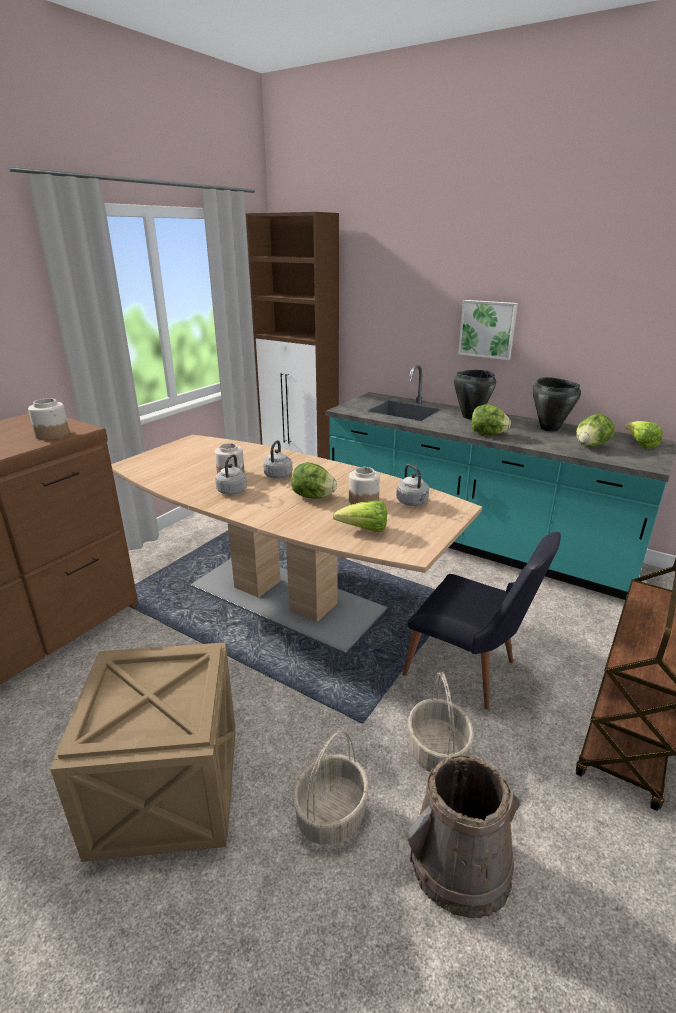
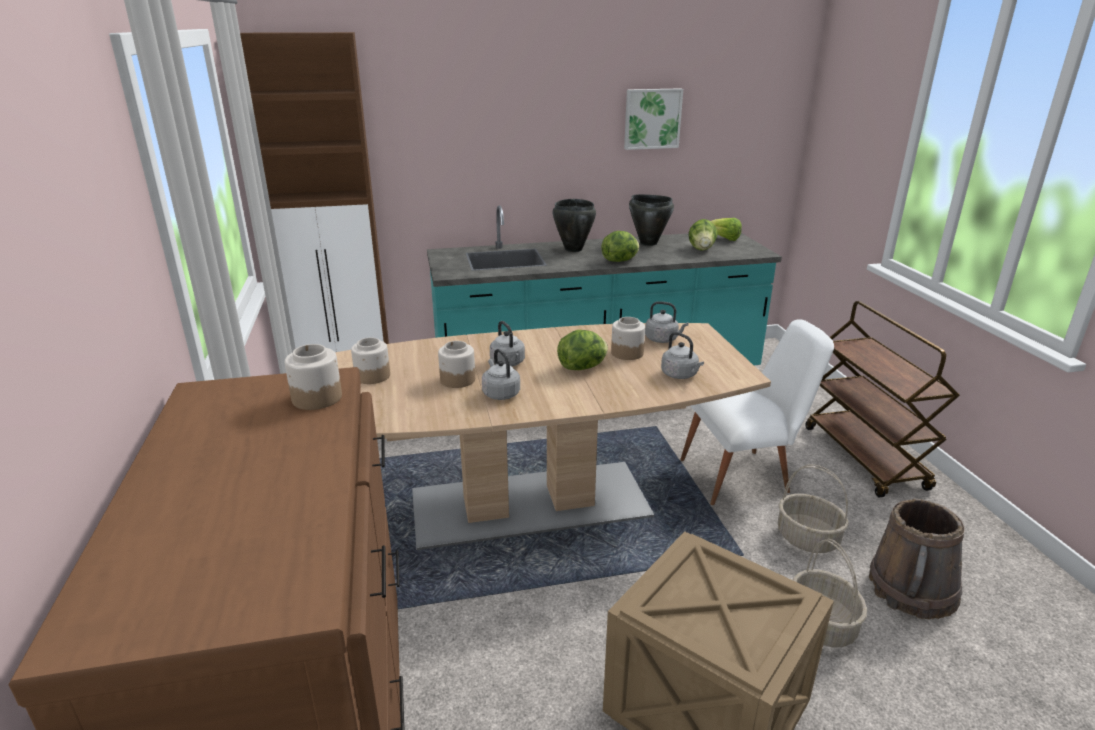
camera: 45 degrees left, 0 degrees up
(199, 455) = (372, 376): none -> jar
(364, 530) = (680, 375): lettuce -> grey kettle
(469, 673) = (745, 475): black chair -> white chair
(487, 329) = (560, 156): picture -> picture (652, 118)

